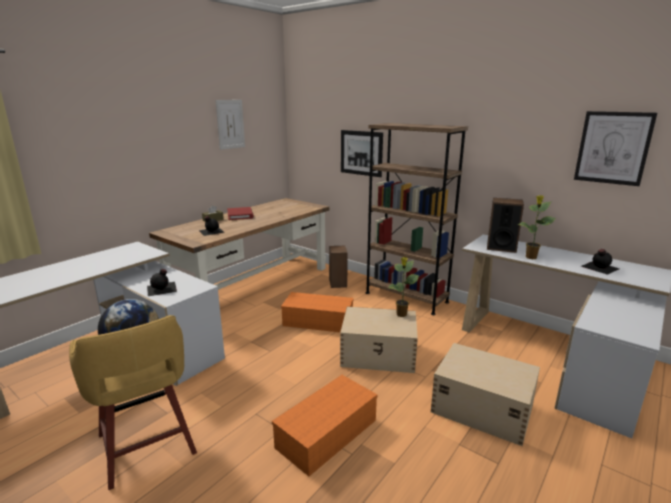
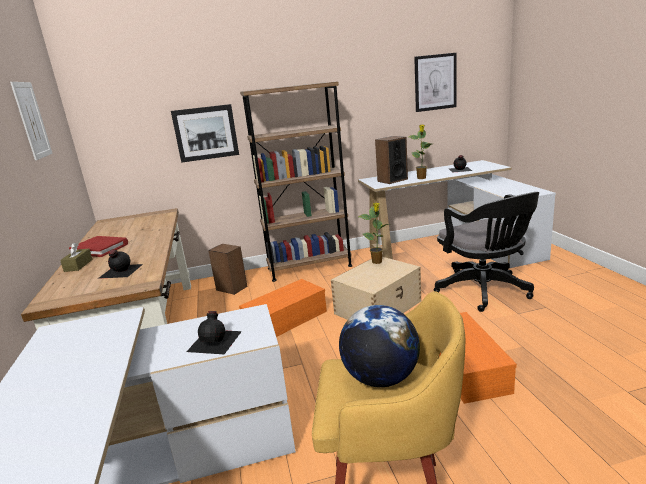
camera: 50 degrees left, 0 degrees up
(481, 407) = (485, 291): beige storage box -> black office chair

